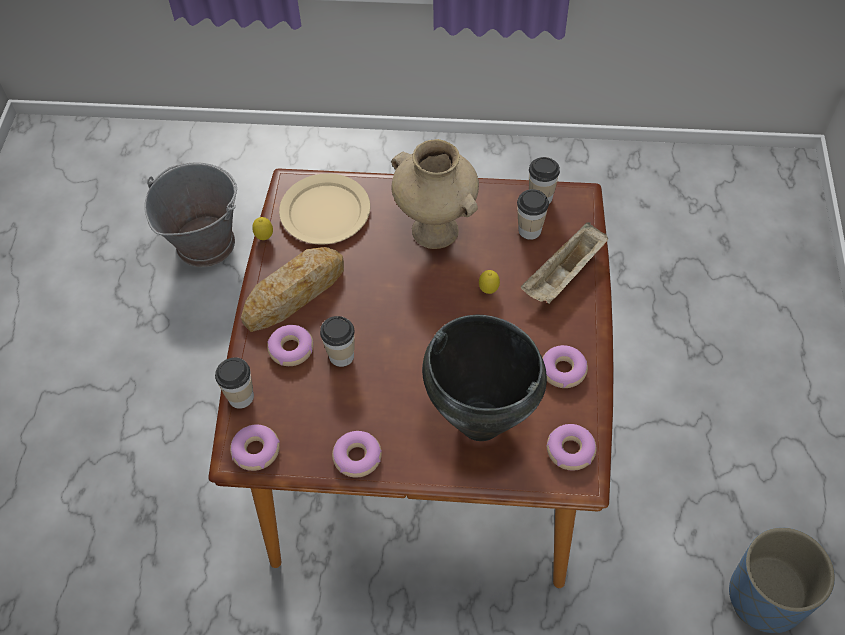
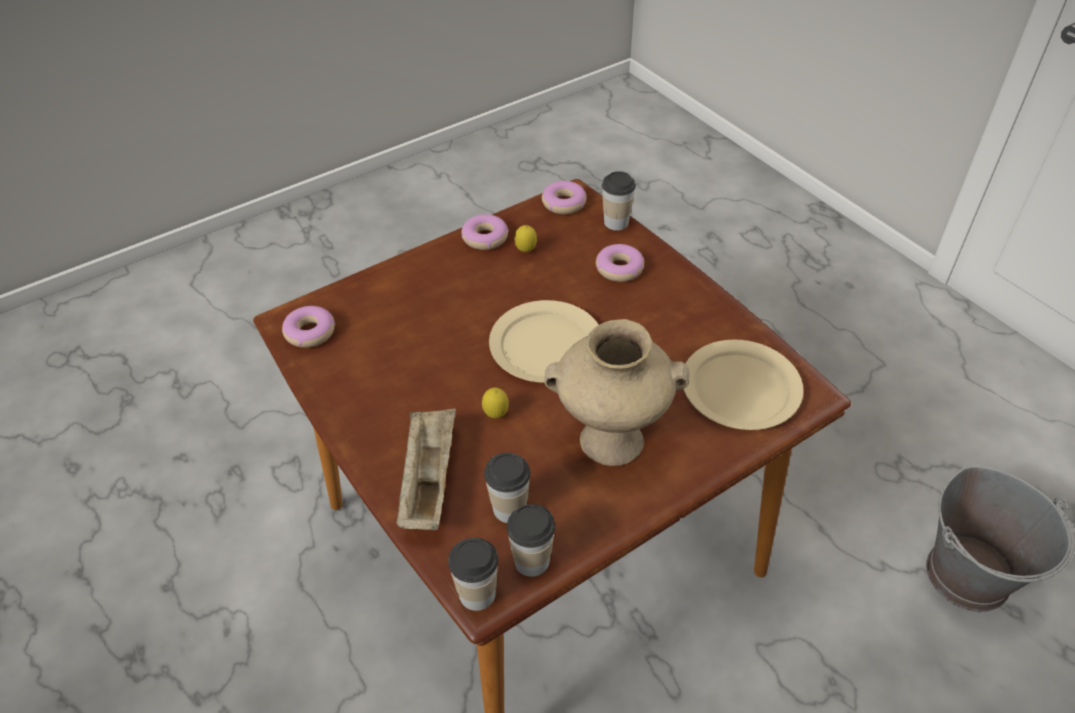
camera: 140 degrees right, 10 degrees down
(264, 237) = (760, 331): lemon -> lemon (526, 251)
(294, 293) = (671, 306): bread -> none
(341, 356) = (573, 287): cup -> cup (477, 594)
(410, 320) = (545, 345): none -> beige plate
(480, 420) = (407, 310): black cooking pot -> none
(563, 370) = (361, 388): donut -> none
(765, 596) = (130, 618): blue planter -> none

